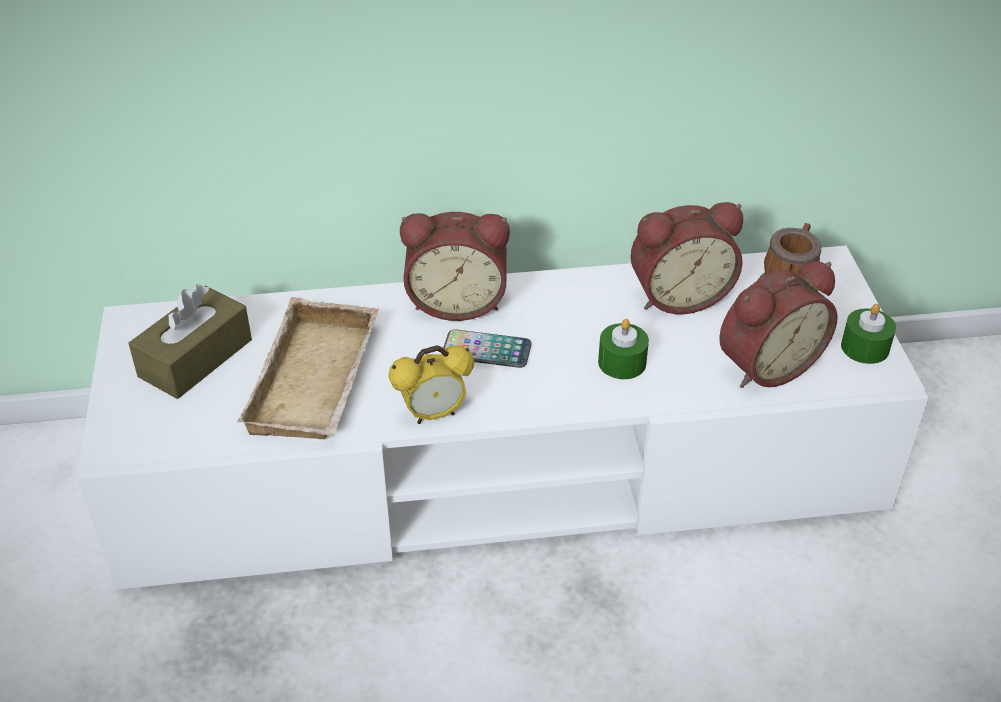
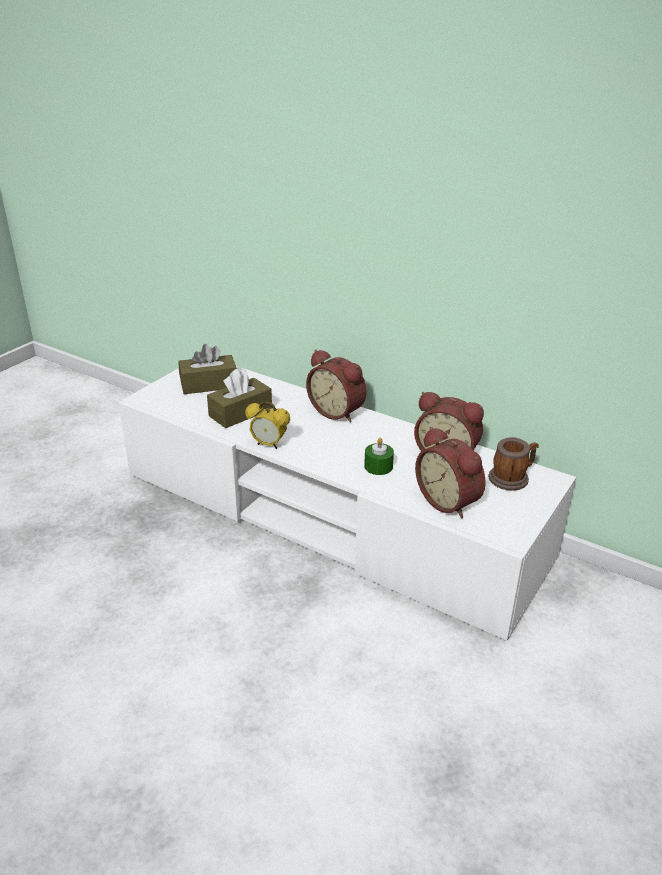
camera: 40 degrees right, 10 degrees down
(318, 383) = (240, 413): beige tray -> brown tissue box
(486, 350) = (324, 434): phone -> none
(765, 364) = (449, 501): alarm clock -> alarm clock turned 45 degrees clockwise
(865, 347) = (516, 521): green candle -> none

